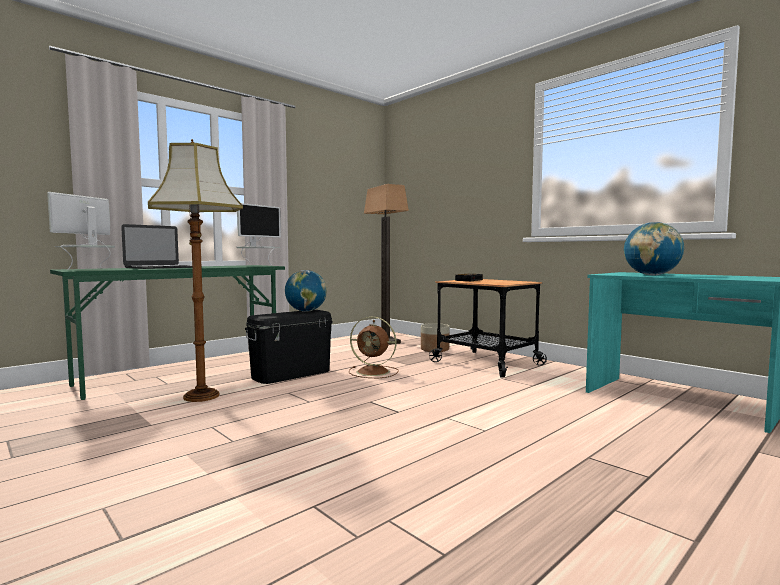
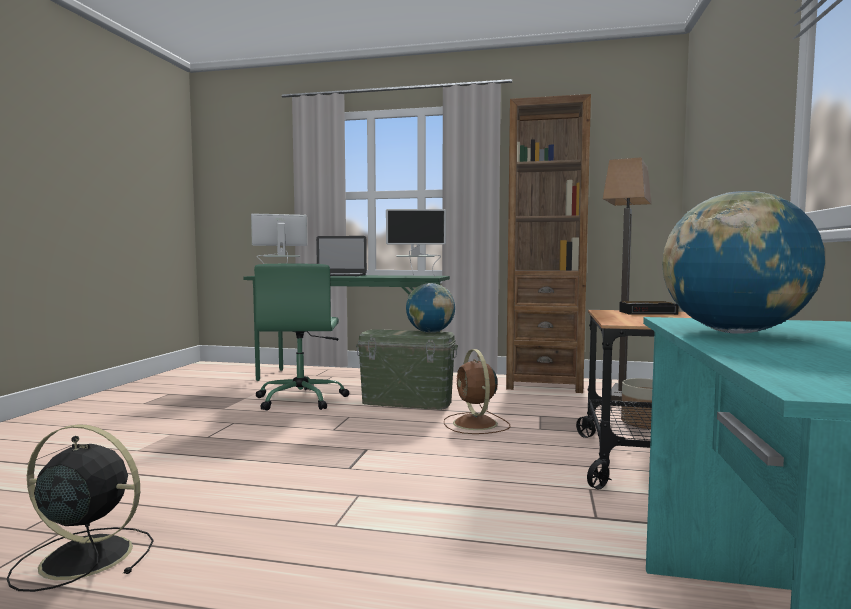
camera: 55 degrees right, 0 degrees up
(202, 396) = (301, 399): floor lamp -> green office chair
(291, 374) = (406, 402): black storage box -> green storage box
(331, 344) = (544, 384): none -> brown bookcase
(451, 510) = (83, 557): none -> black fan

